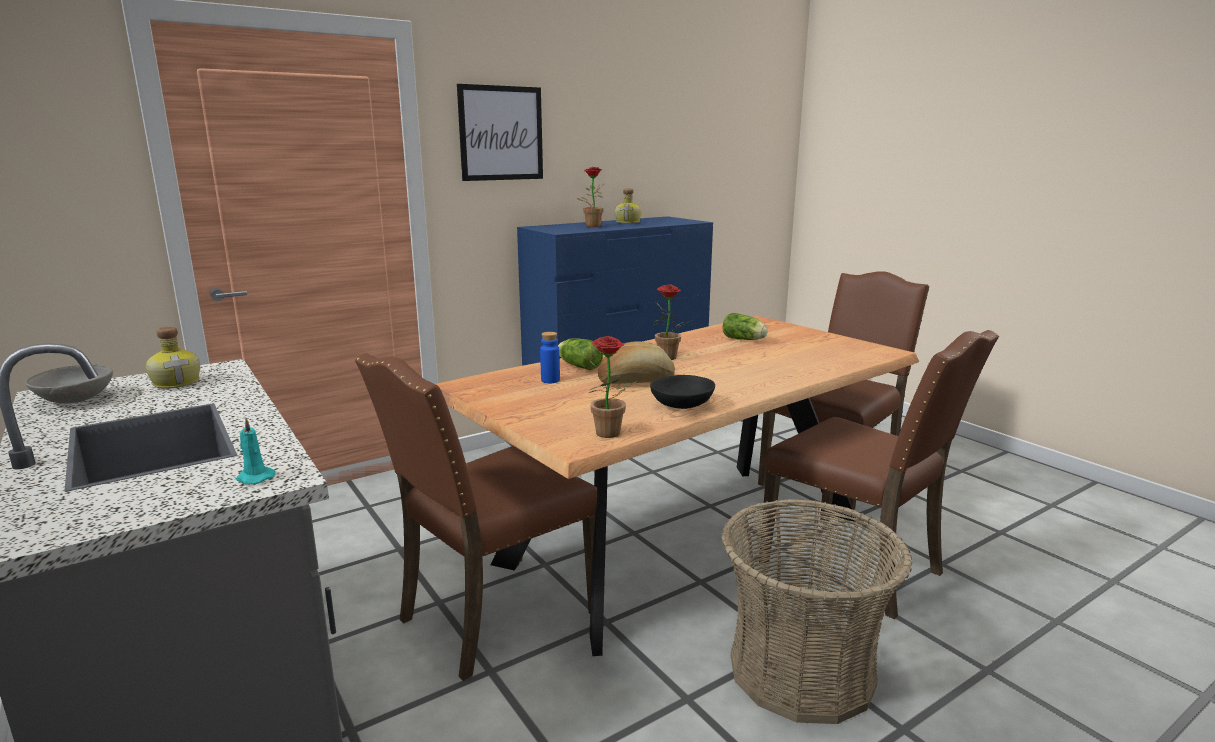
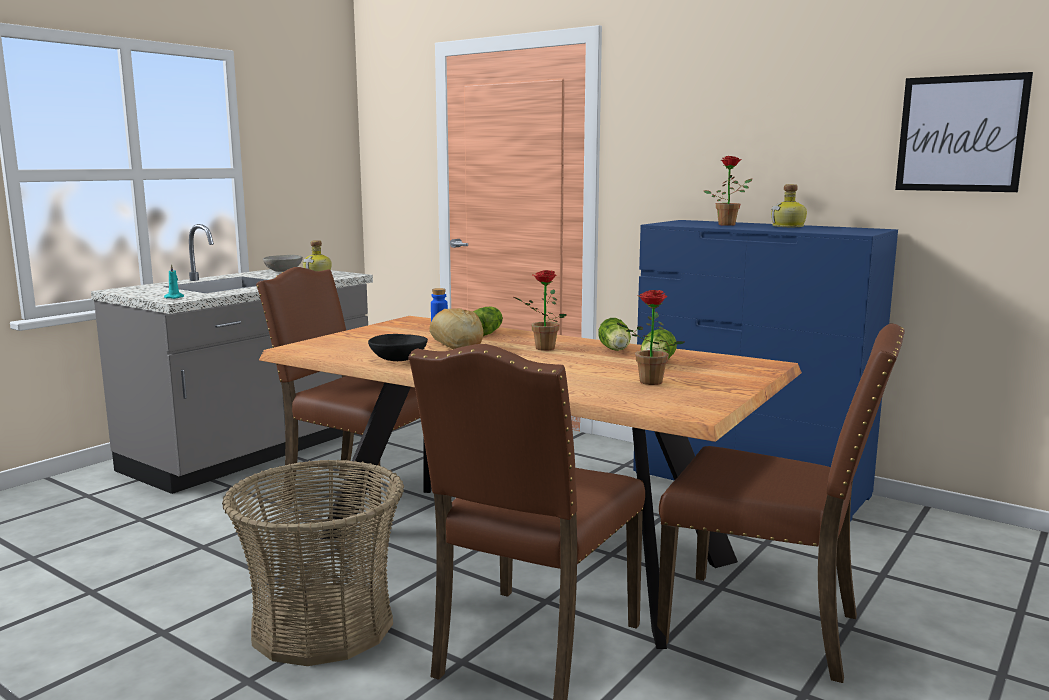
camera: 70 degrees right, 5 degrees down
(501, 133) = (673, 122): picture -> picture (961, 134)
(609, 435) = (318, 351): potted plant -> potted plant (647, 382)
(690, 342) = (615, 350): none -> lettuce

